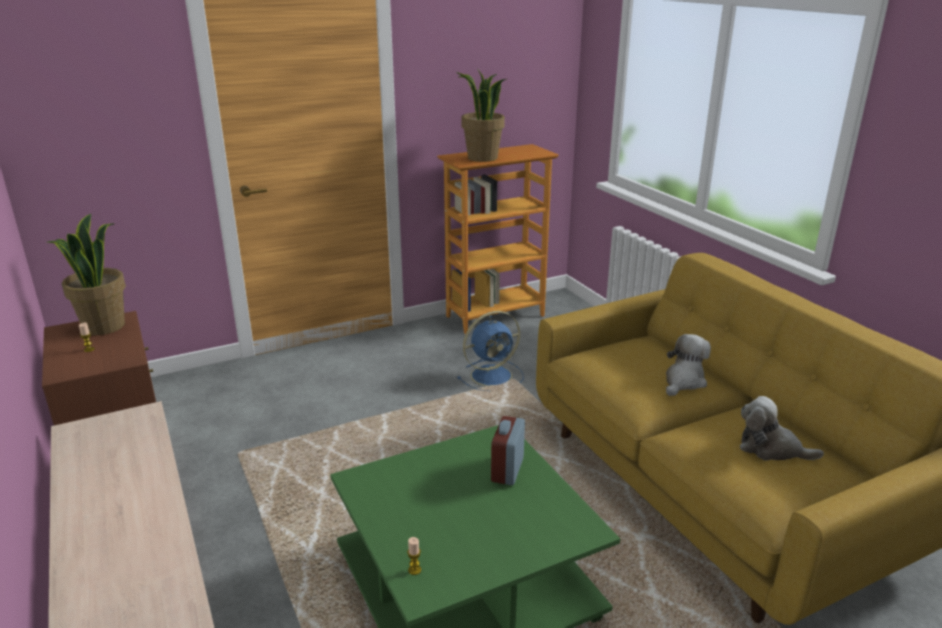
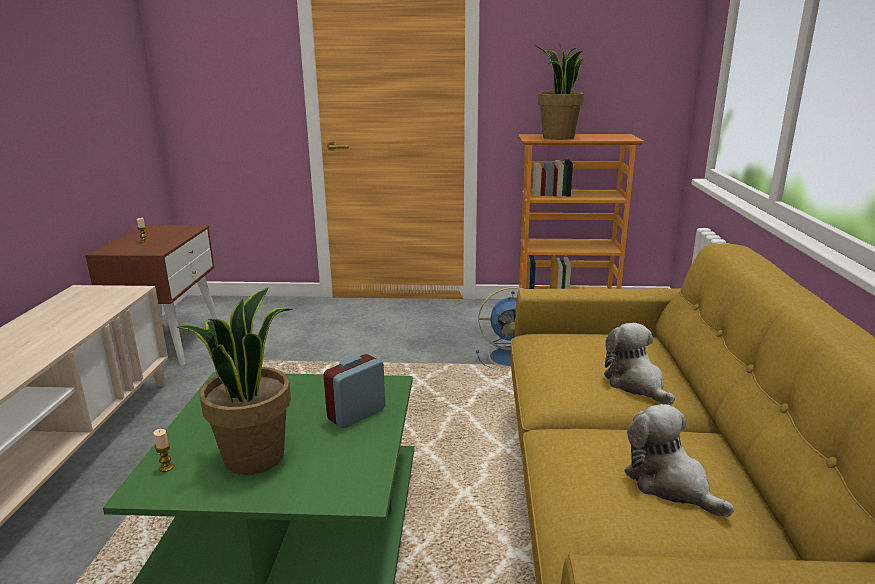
camera: 30 degrees right, 5 degrees down
(103, 326) = (174, 230): potted plant -> potted plant (254, 456)
(683, 381) = (636, 384): plush toy -> plush toy turned 90 degrees counterclockwise

